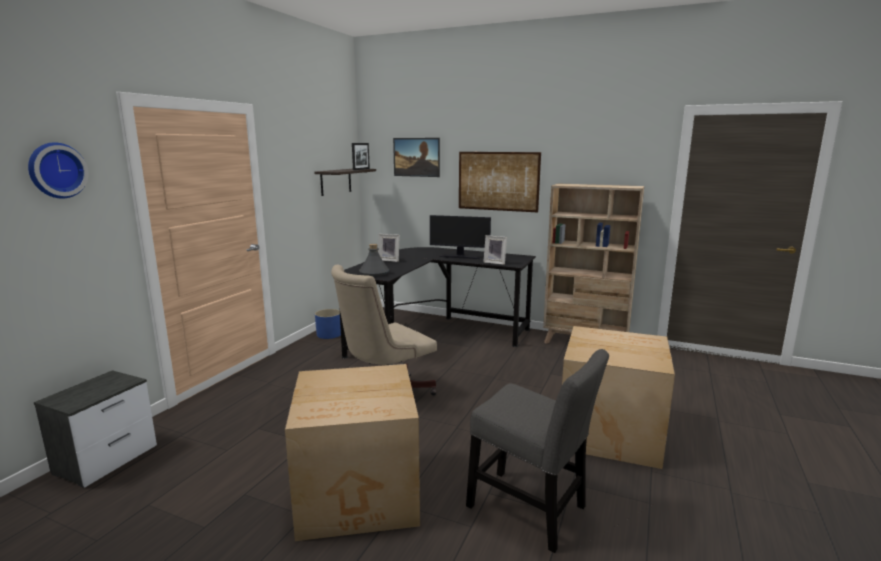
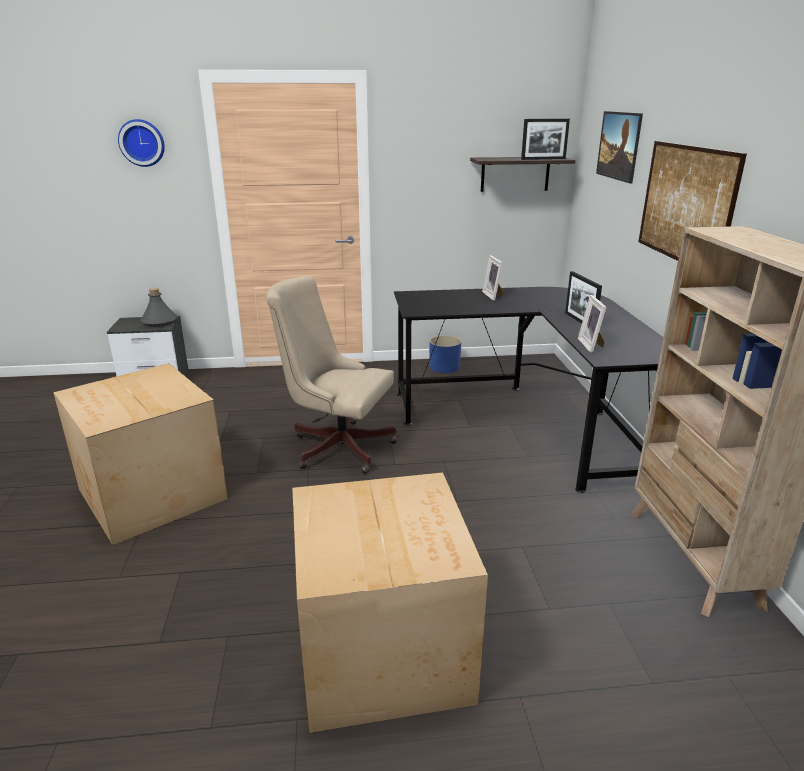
camera: 60 degrees right, 10 degrees up
(374, 273) = (423, 304): grey bottle -> grey bottle (159, 321)
(459, 257) = (579, 321): monitor -> picture frame
(531, 510) = (159, 613): grey chair -> none

